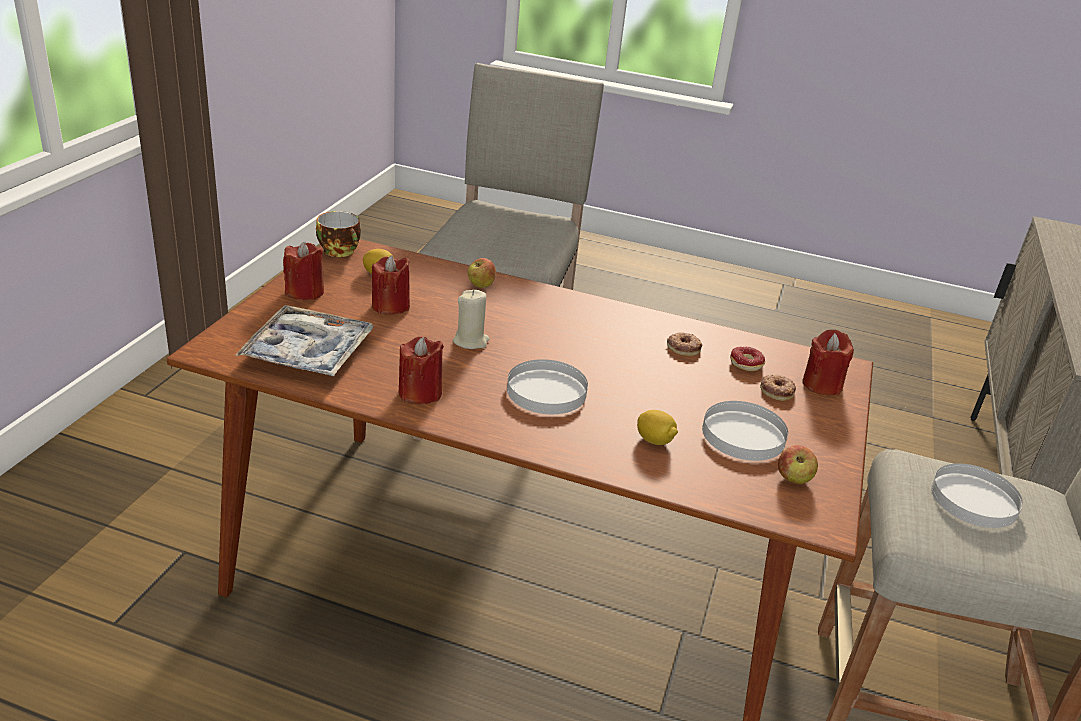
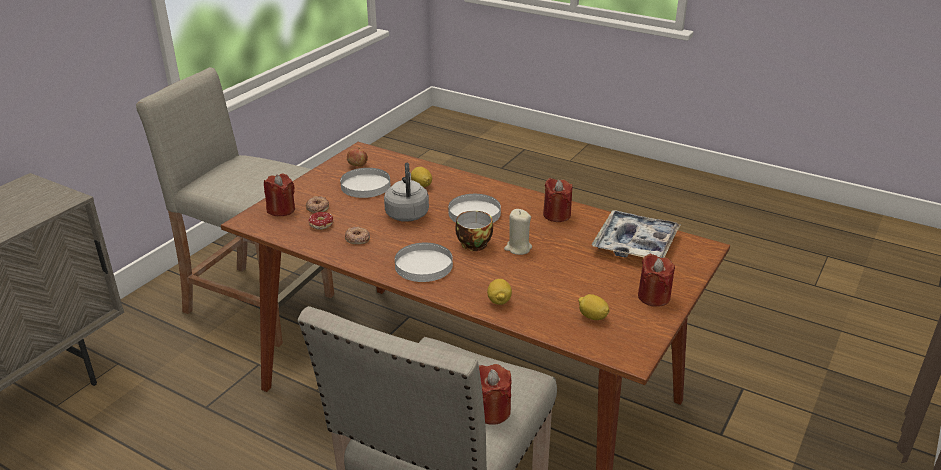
camera: 165 degrees left, 0 degrees up
(341, 251) = (633, 348): cup -> cup (472, 244)
(390, 306) = (579, 281): red candle -> red candle (491, 411)
(481, 285) = (499, 301): apple -> lemon
(644, 386) = (407, 213): none -> grey kettle
(973, 499) = (249, 179): white plate -> white plate (424, 265)

